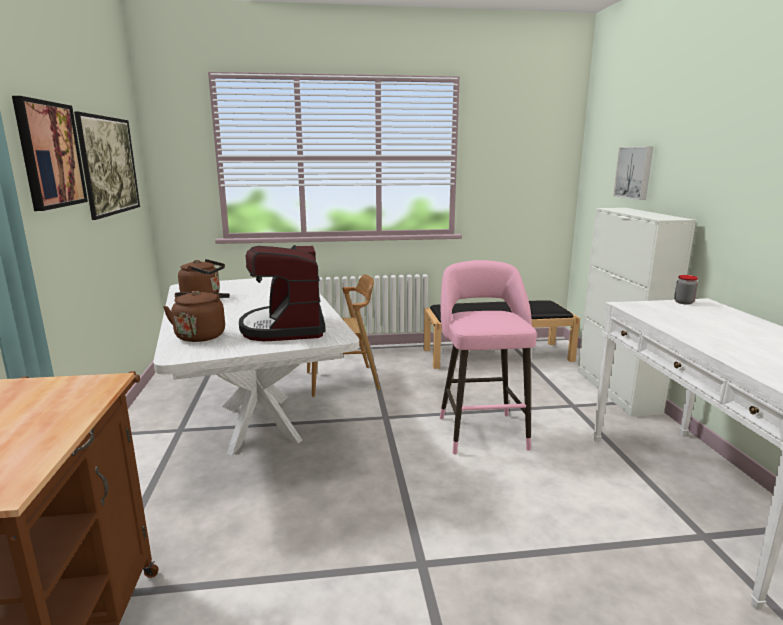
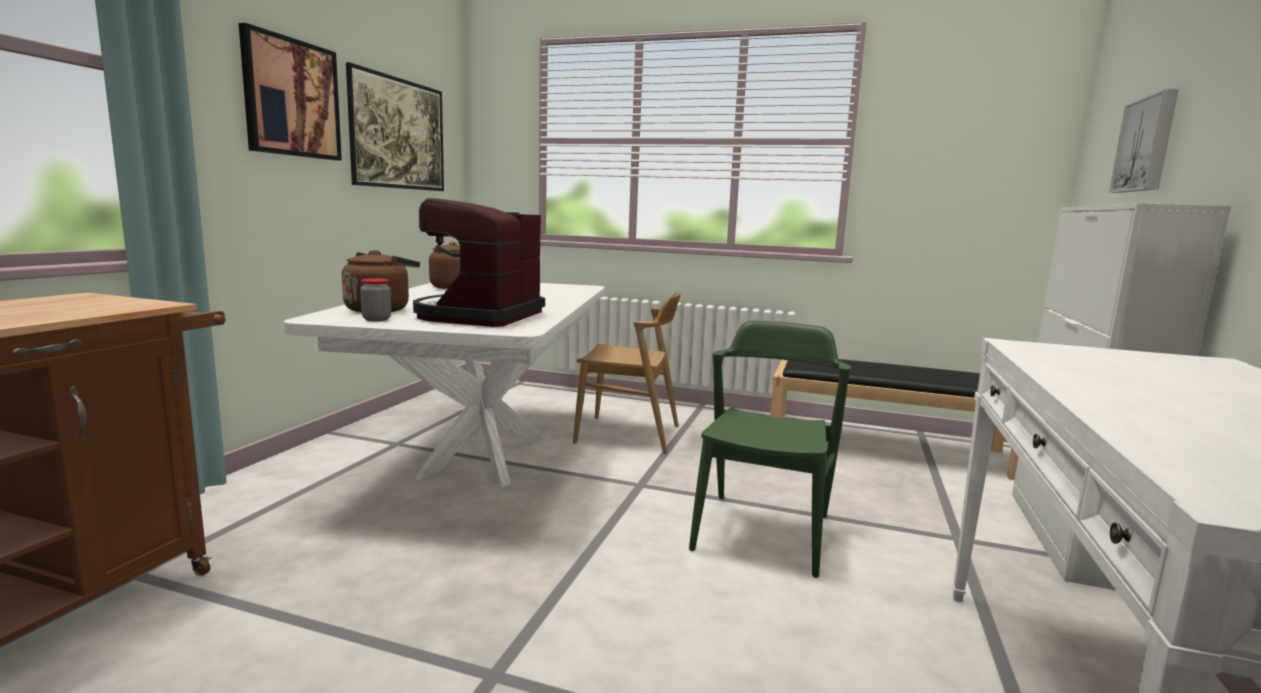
camera: 25 degrees right, 5 degrees down
(481, 430) = (763, 532): pink stool -> green chair
(683, 302) = (1159, 356): jar -> jar (376, 319)

